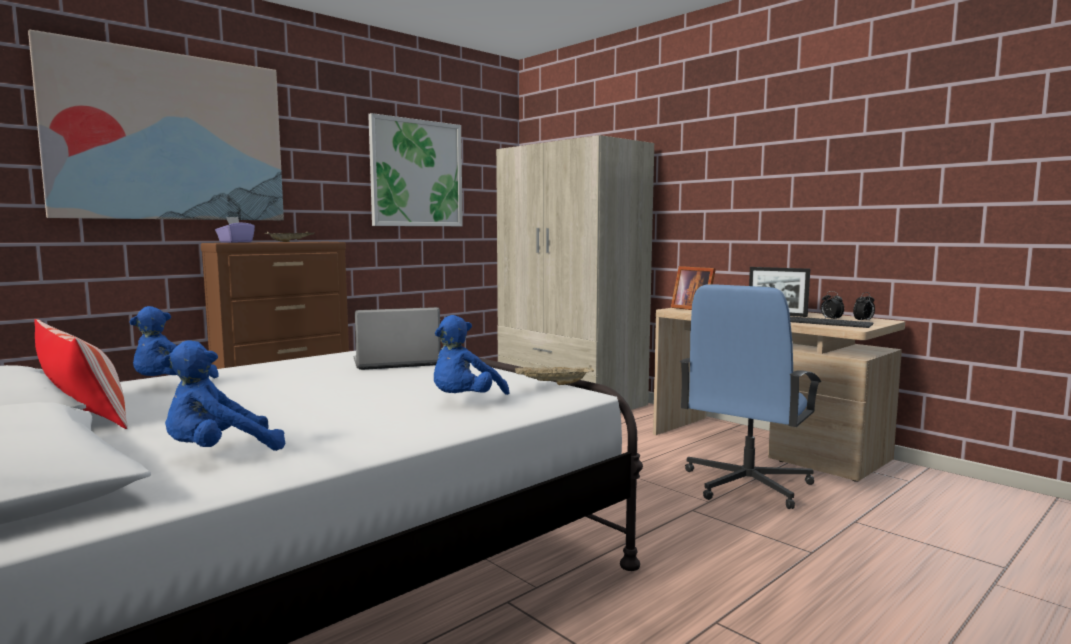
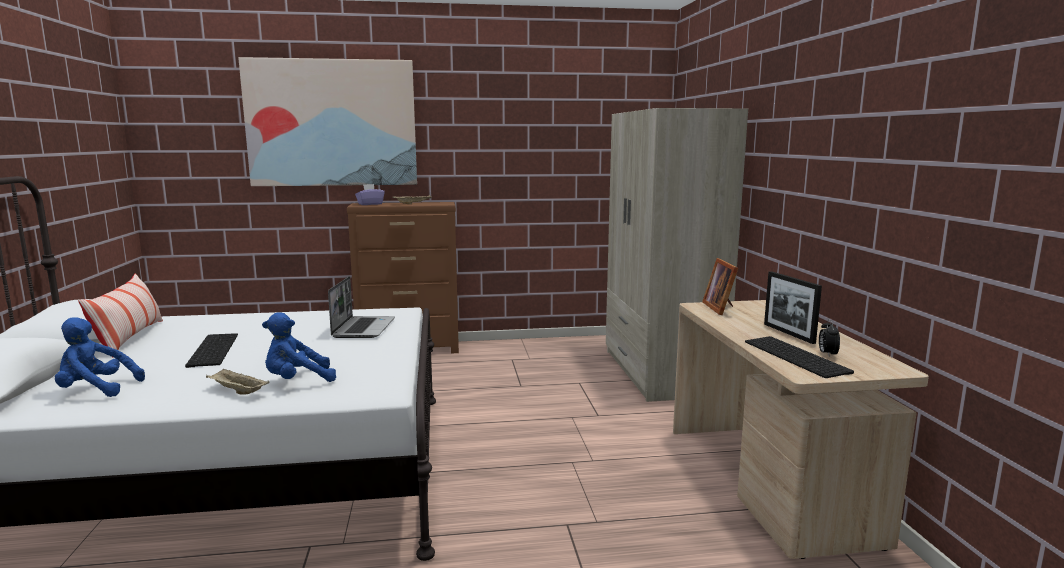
camera: 35 degrees right, 5 degrees up
(170, 384) = (211, 323): blue plush toy -> none
(262, 401) = (211, 349): none -> keyboard
(395, 363) = (363, 328): laptop -> laptop turned 75 degrees clockwise
(416, 173) = (547, 138): picture -> none
(553, 384) = (388, 378): beige tray -> beige tray (237, 391)
(746, 485) = (665, 517): blue office chair -> none
(863, 321) = (862, 365): alarm clock -> none

